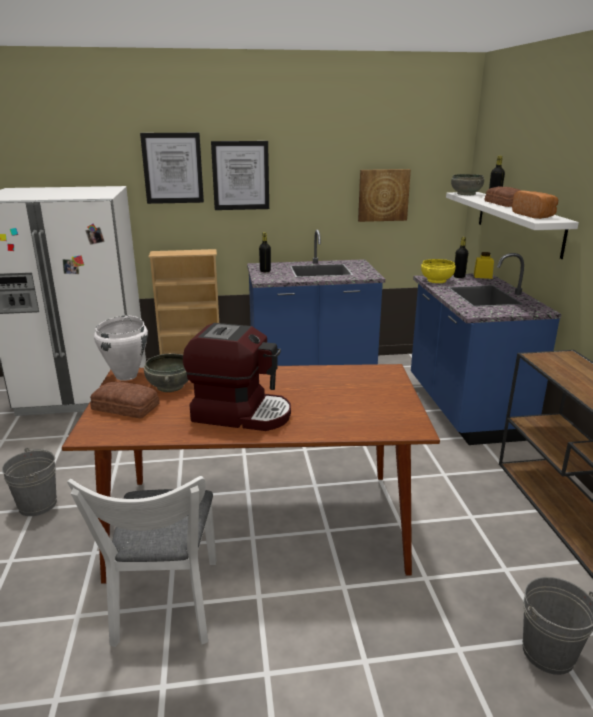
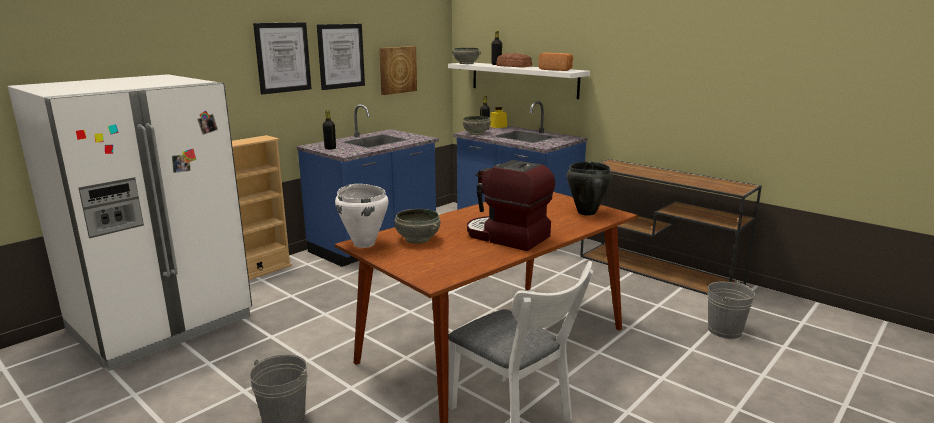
camera: 40 degrees left, 5 degrees down
(125, 408) = (417, 259): bread -> none
(173, 168) = (217, 52): picture -> picture (341, 56)
(241, 413) = (506, 237): coffee machine -> coffee machine turned 120 degrees counterclockwise
(382, 414) = (586, 212): none -> black cooking pot
(437, 281) = (477, 133): yellow bowl -> grey bowl

